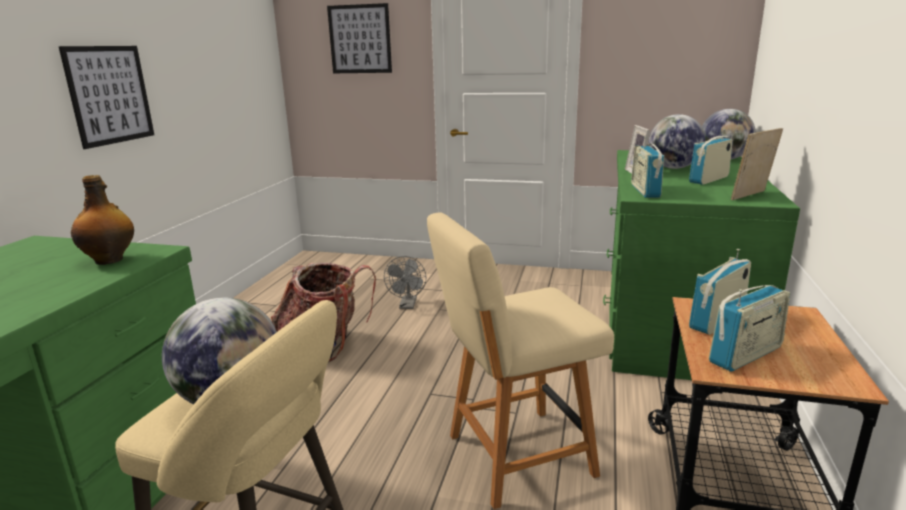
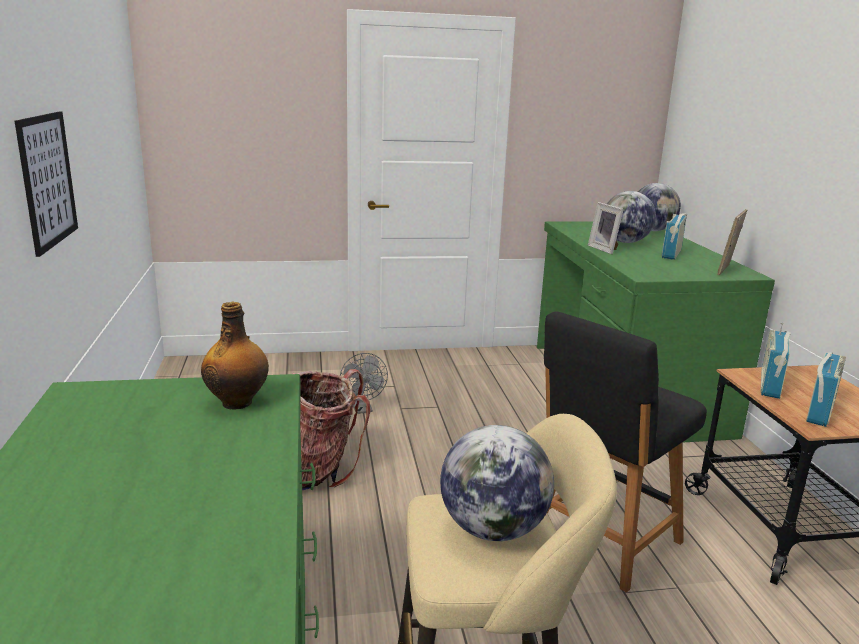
camera: 25 degrees left, 0 degrees up
(360, 39) = (255, 94): picture -> none
(515, 456) = (603, 541): beige chair -> black chair
(645, 191) = (640, 269): radio -> none

